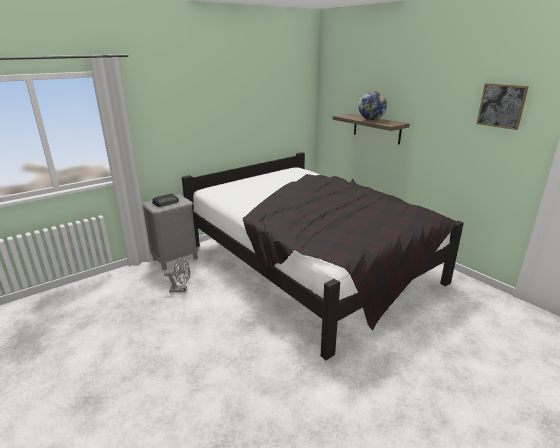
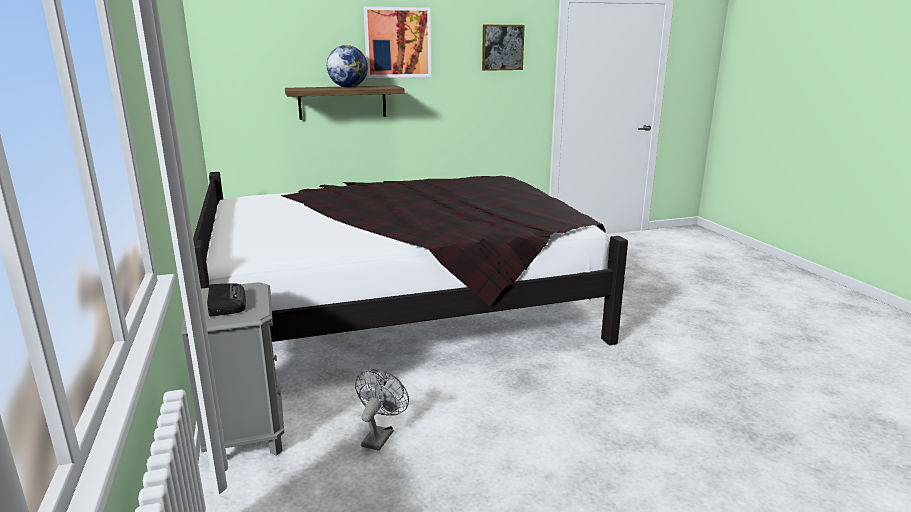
camera: 70 degrees left, 5 degrees down
(415, 92) = (397, 42): none -> picture

